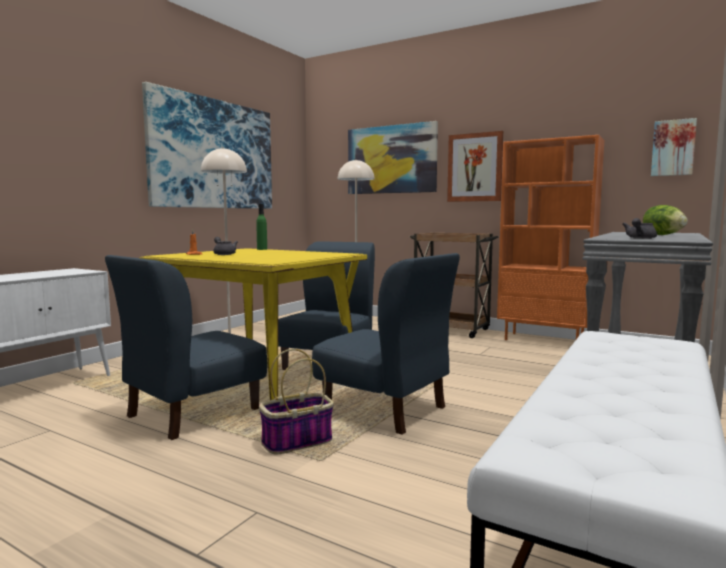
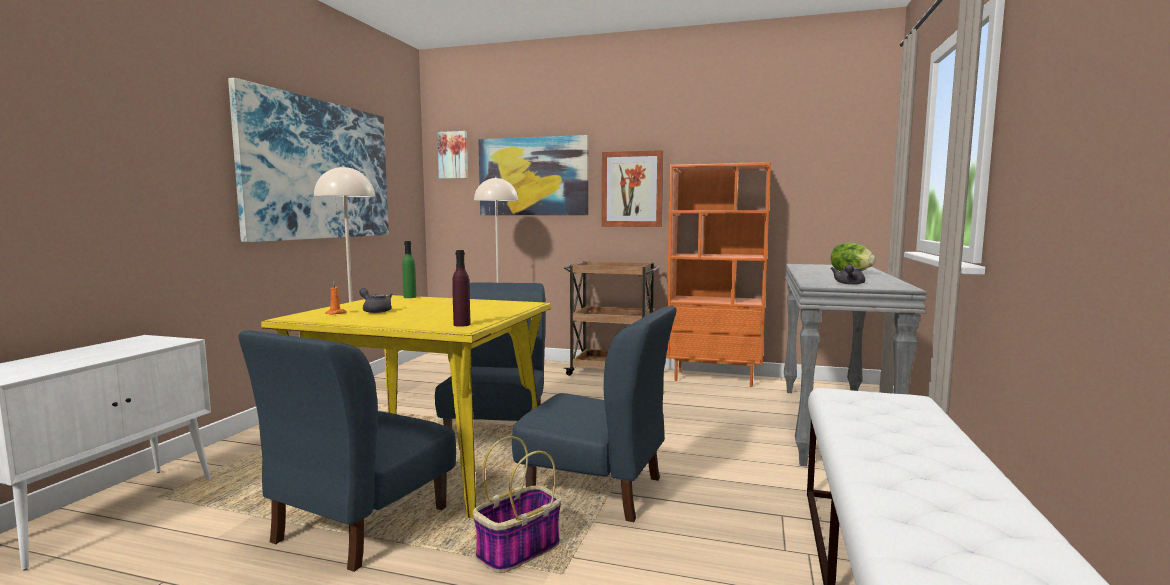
camera: 15 degrees left, 0 degrees up
(273, 261) = (462, 324): none -> purple bottle
(673, 148) = (836, 177): picture -> picture (453, 155)

